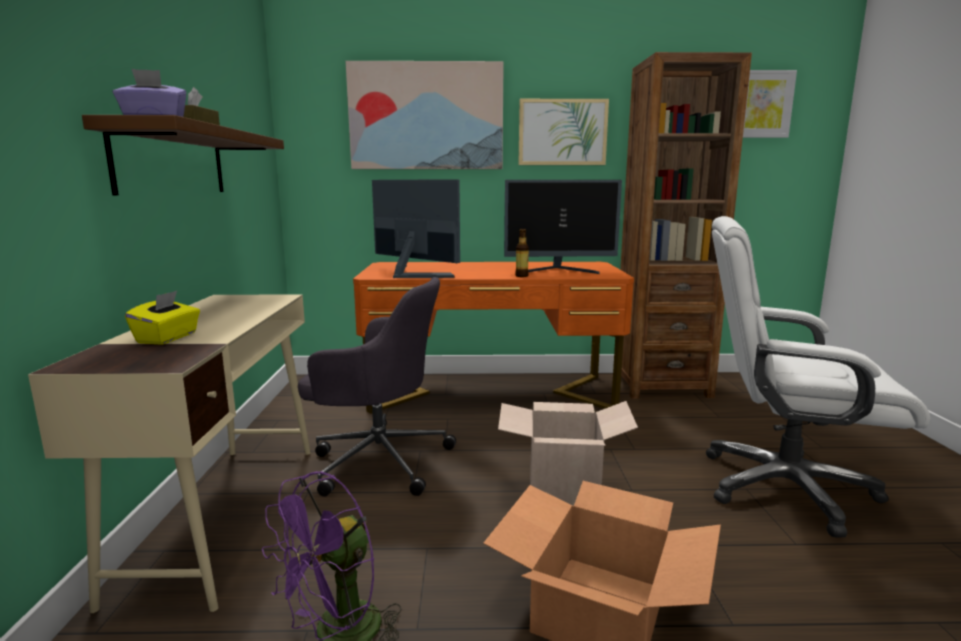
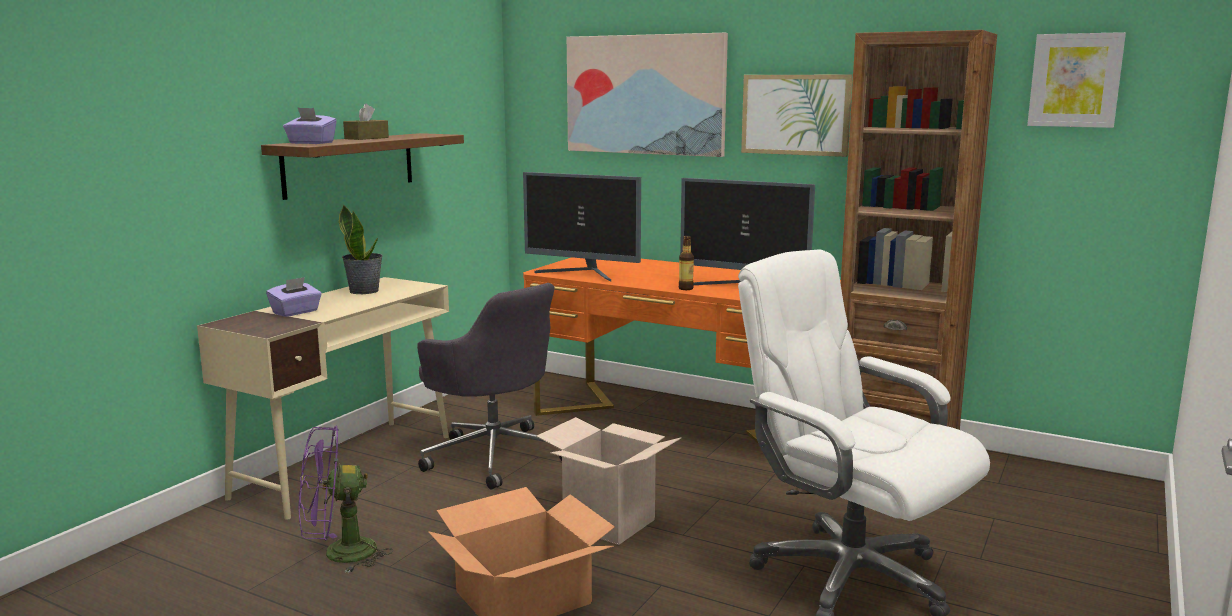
camera: 30 degrees right, 0 degrees up
(168, 338) = (296, 312): yellow tissue box -> purple tissue box
(217, 308) = (364, 291): none -> potted plant
(412, 274) = (583, 274): monitor -> monitor turned 135 degrees clockwise

